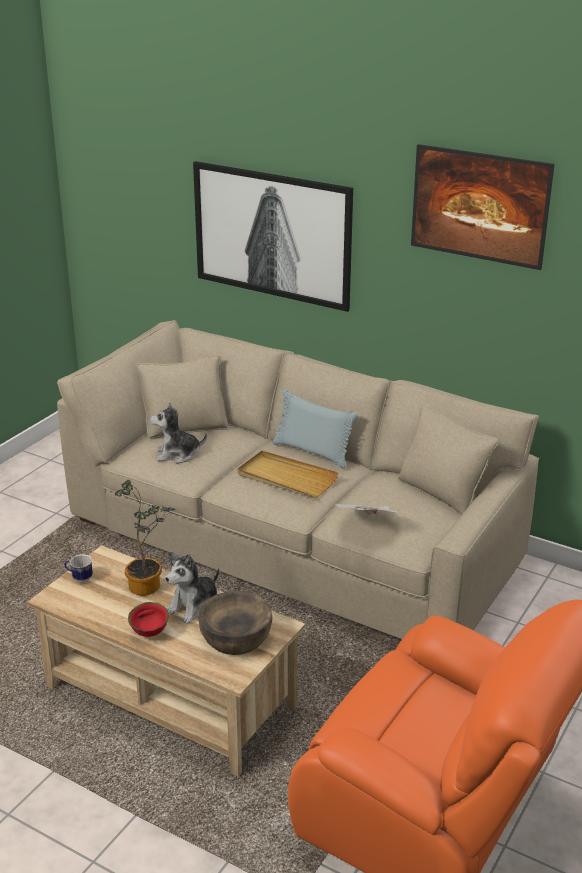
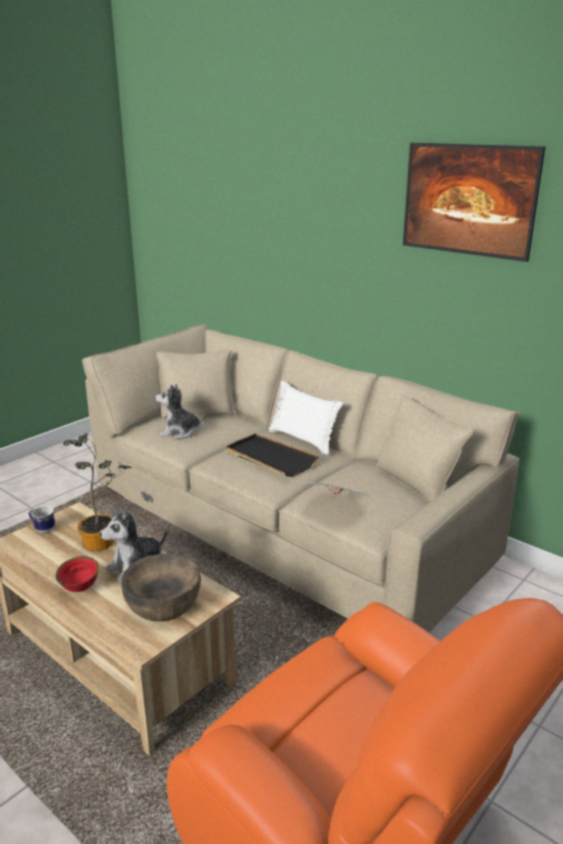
camera: 10 degrees right, 5 degrees down
(272, 234) = (285, 245): picture -> none
(286, 478) = (270, 458): beige tray -> black tray
(313, 452) = (303, 440): blue pillow -> white pillow

